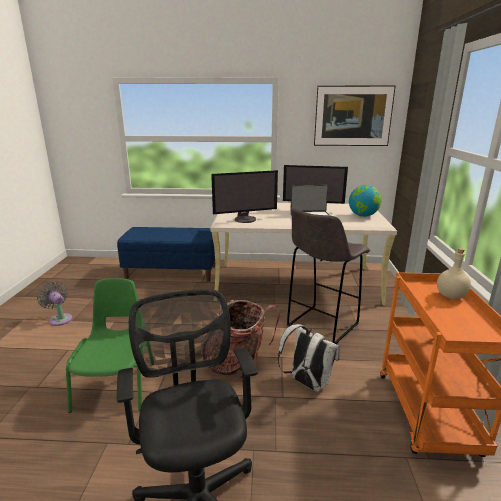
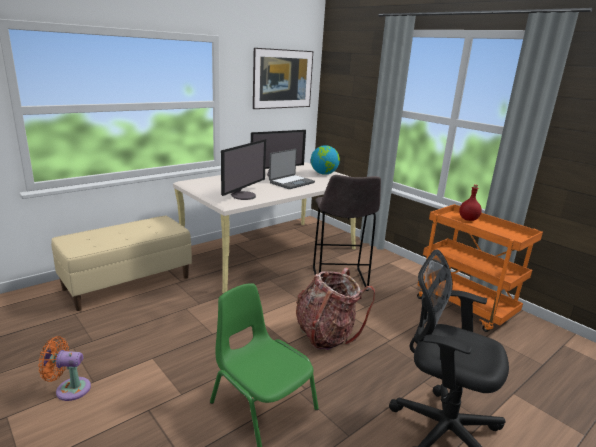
camera: 45 degrees left, 0 degrees up
(60, 319) = (69, 389): grey fan -> orange fan
(172, 272) = (128, 282): blue bench -> beige bench
(307, 383) = (389, 323): white backpack -> none
(451, 296) = (468, 219): beige bottle -> red bottle

